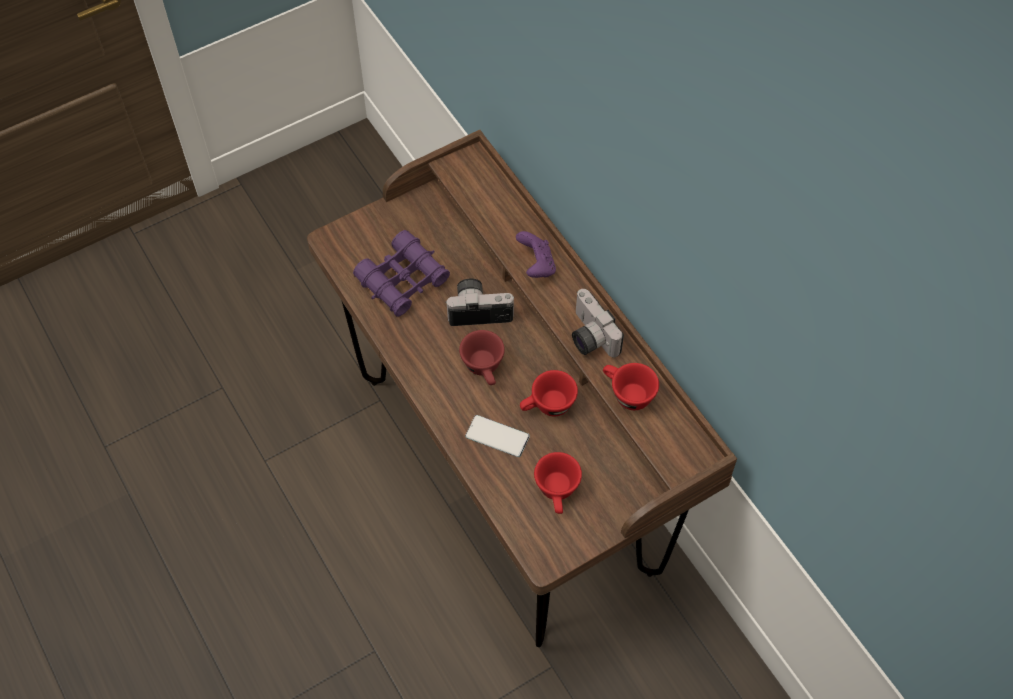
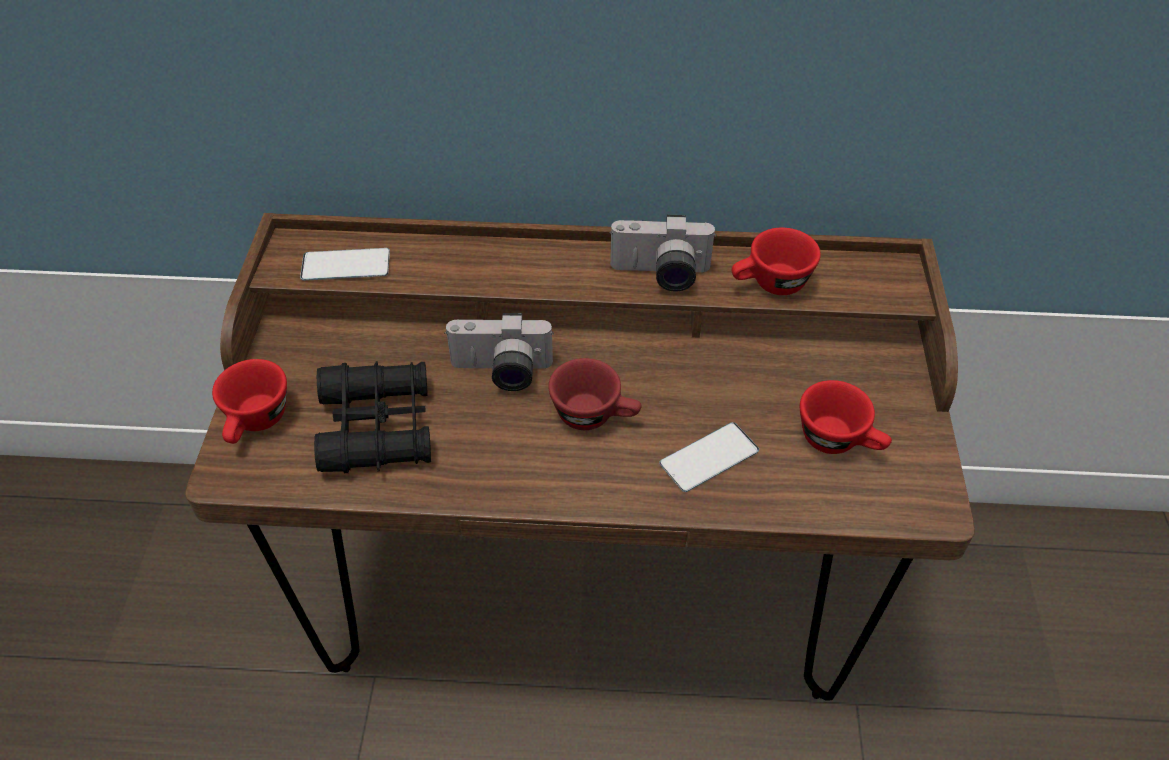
camera: 55 degrees left, 10 degrees down
(403, 280) = (377, 427): purple binoculars -> black binoculars
(475, 191) = (346, 265): none -> phone
(479, 309) = (501, 372): camera -> camera turned 120 degrees counterclockwise
(536, 265) = (513, 268): purple game controller -> none
(547, 406) = (704, 384): red cup -> red cup (256, 423)

